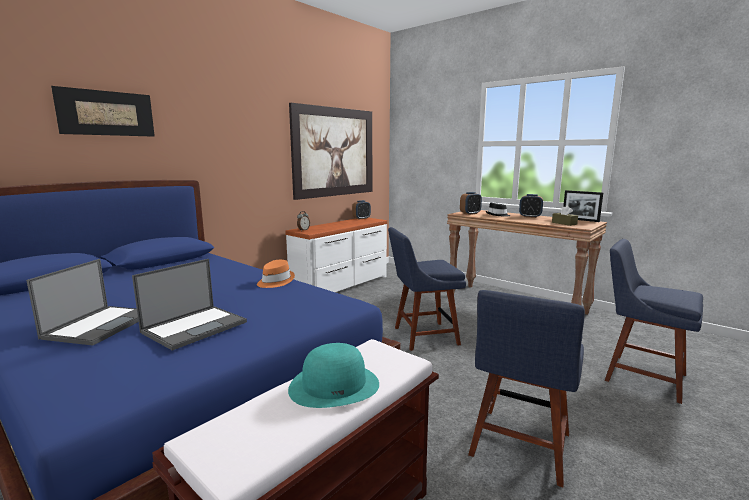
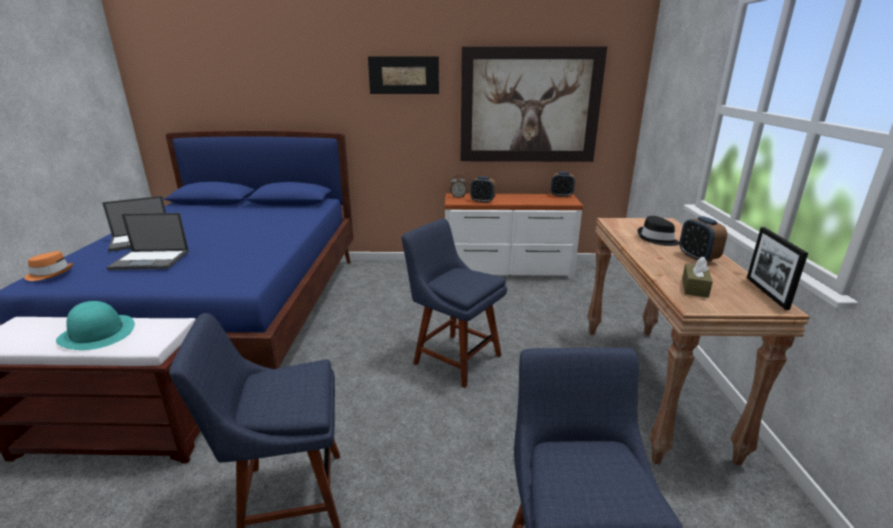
camera: 50 degrees right, 10 degrees up
(106, 113) = (274, 73): picture -> picture (404, 75)
(275, 281) = (276, 244): orange hat -> orange hat (50, 273)
(470, 213) = (628, 225): alarm clock -> alarm clock (482, 201)

